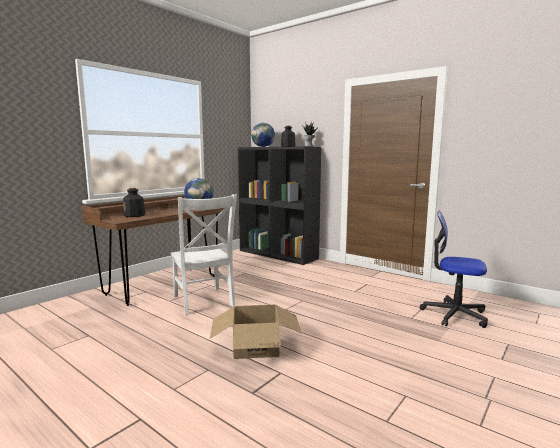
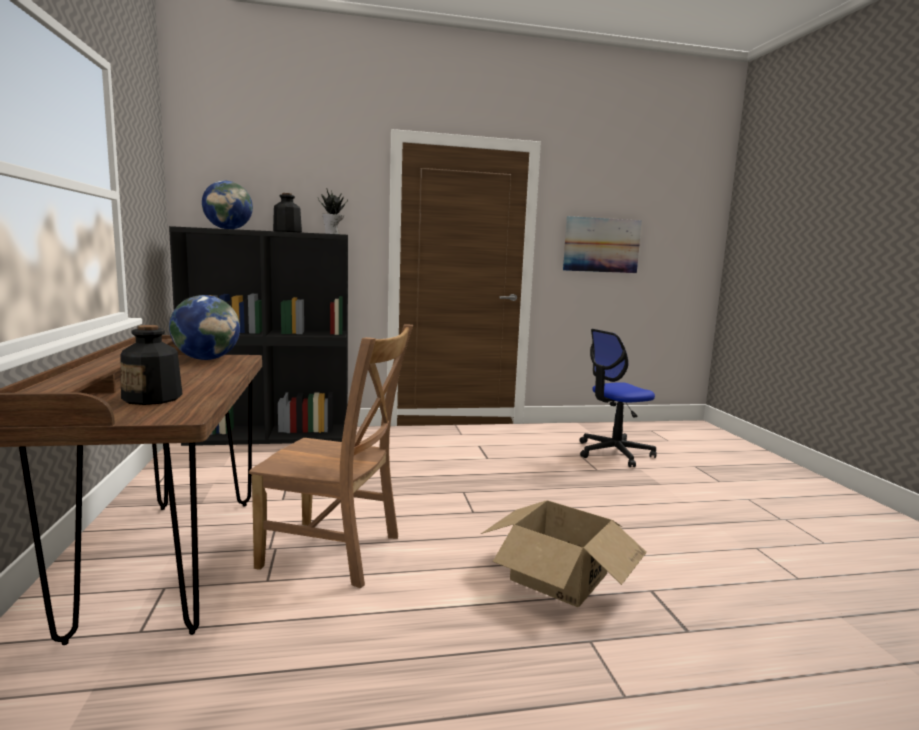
camera: 50 degrees left, 0 degrees up
(203, 301) = (336, 553): white chair -> brown chair
(504, 142) = (601, 245): none -> picture

